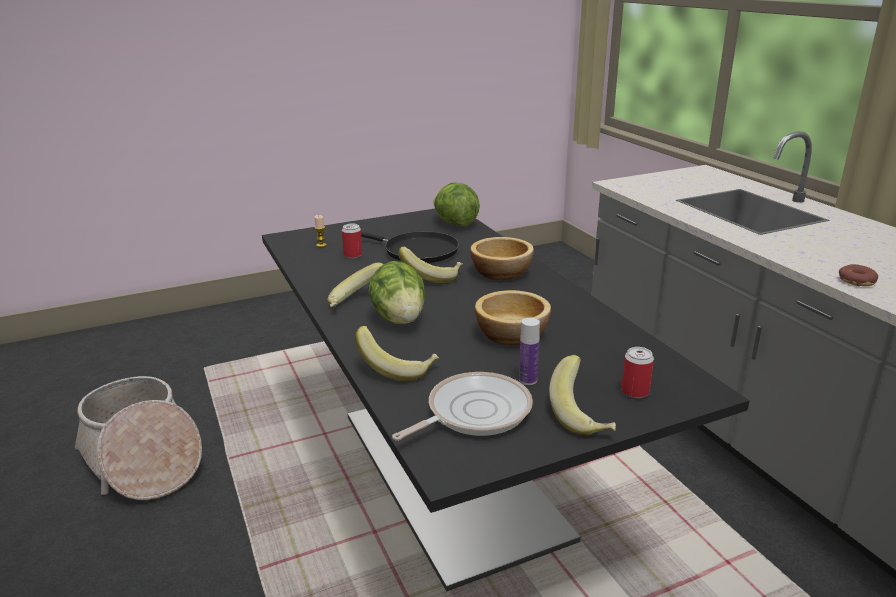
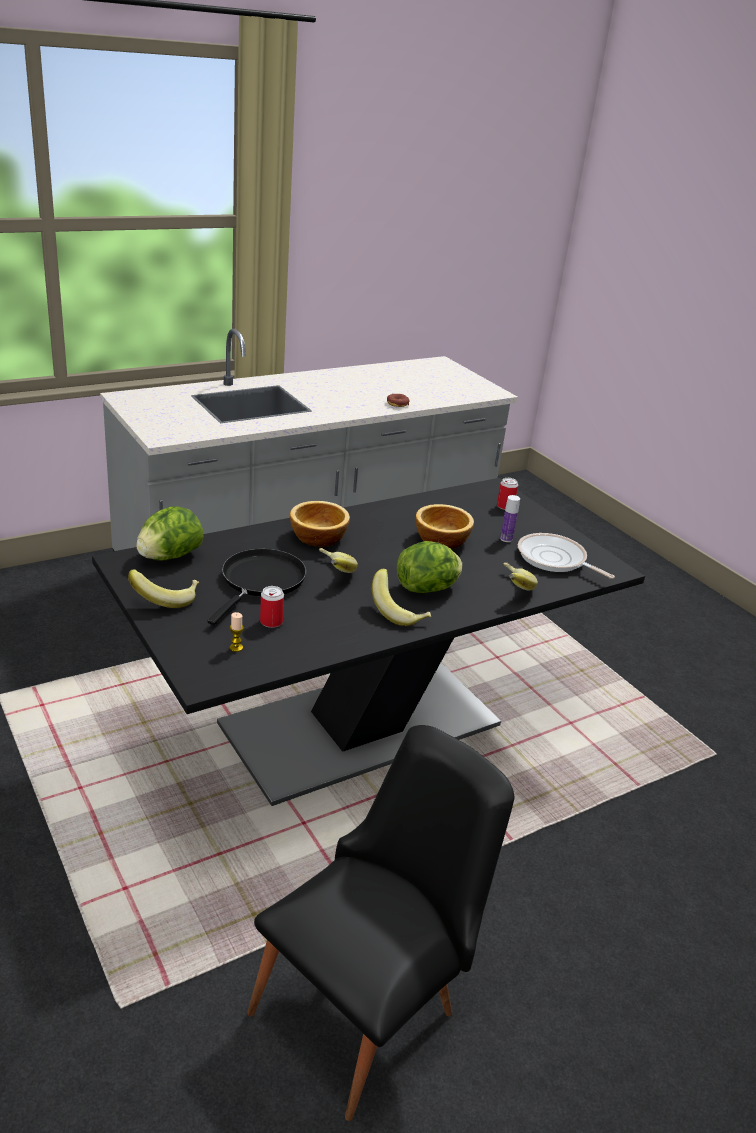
camera: 100 degrees left, 5 degrees up
(143, 460) = (369, 1004): basket -> black chair
(583, 416) = (540, 525): banana -> banana (166, 599)

